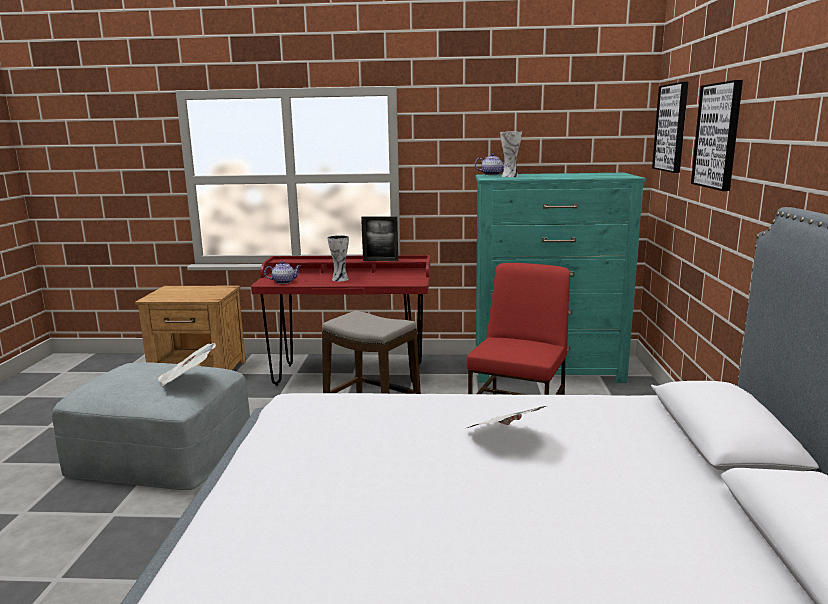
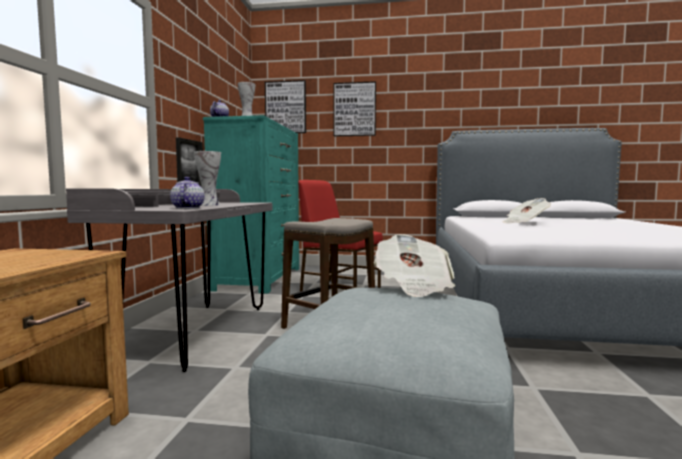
camera: 85 degrees left, 10 degrees down
(349, 375) = (197, 332): red desk -> grey desk

